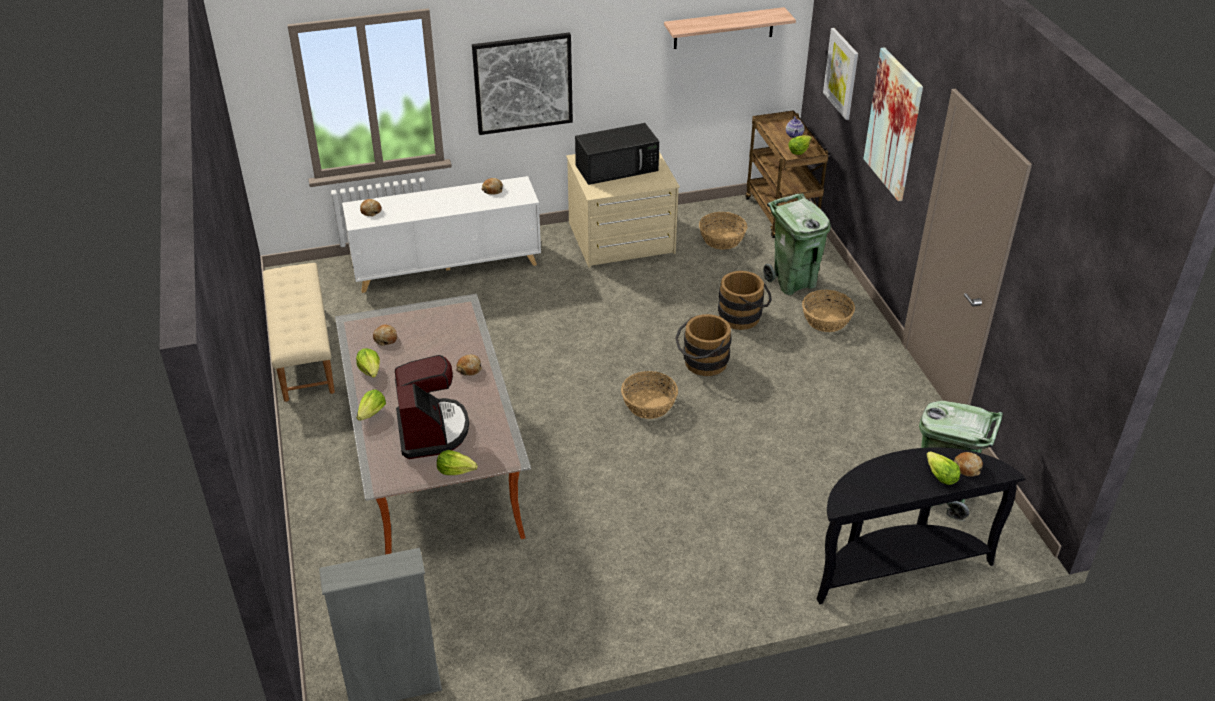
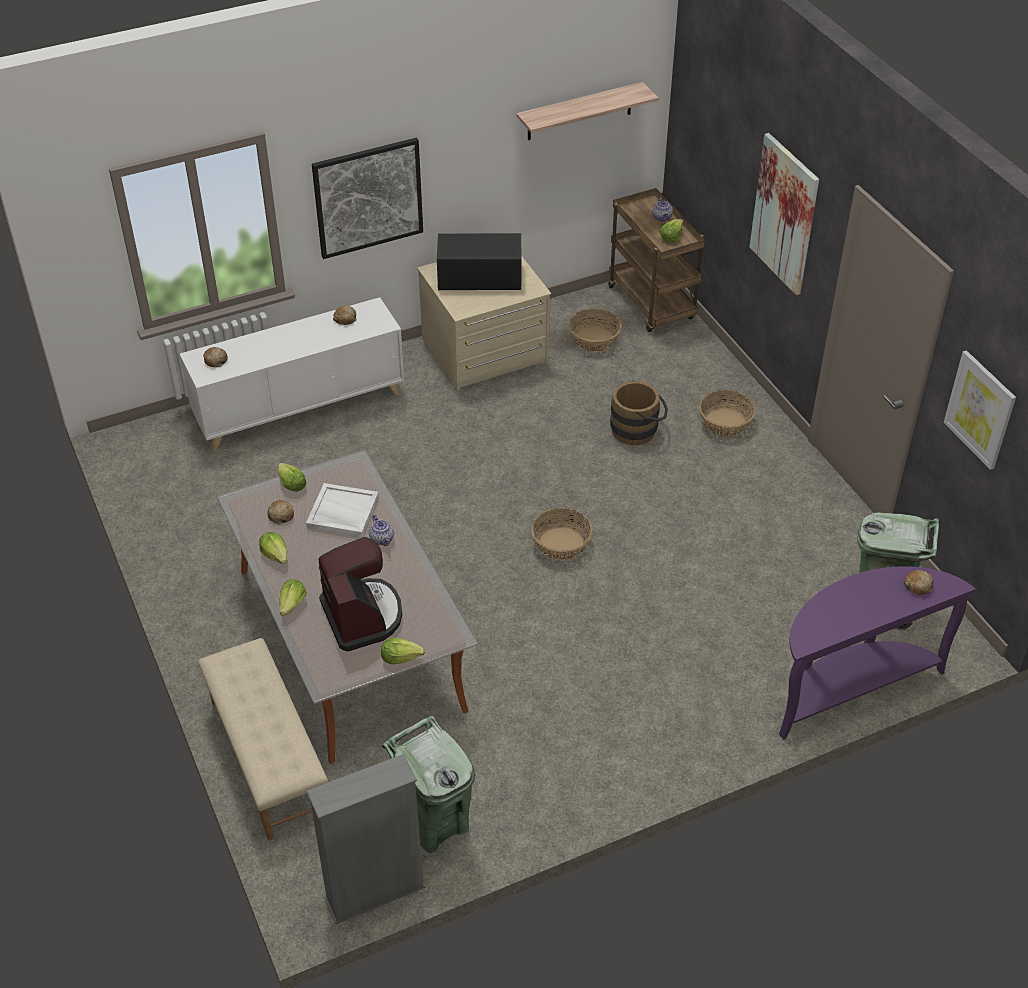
camera: 10 degrees left, 5 degrees up
(302, 351) = (166, 529): beige bench -> beige bench (267, 758)
(440, 343) = (342, 513): none -> white tray
(469, 369) = (382, 539): bread -> teapot
(618, 167) = (478, 277): black microwave -> black microwave turned 150 degrees counterclockwise
(702, 364) = (606, 490): brown bucket -> none
(793, 282) = (681, 382): green trash can -> green trash can (436, 825)
(841, 73) = (714, 153): picture -> picture (980, 409)
(896, 565) = (849, 687): black console table -> purple console table
(940, 476) = (894, 598): lettuce -> lettuce (291, 484)

